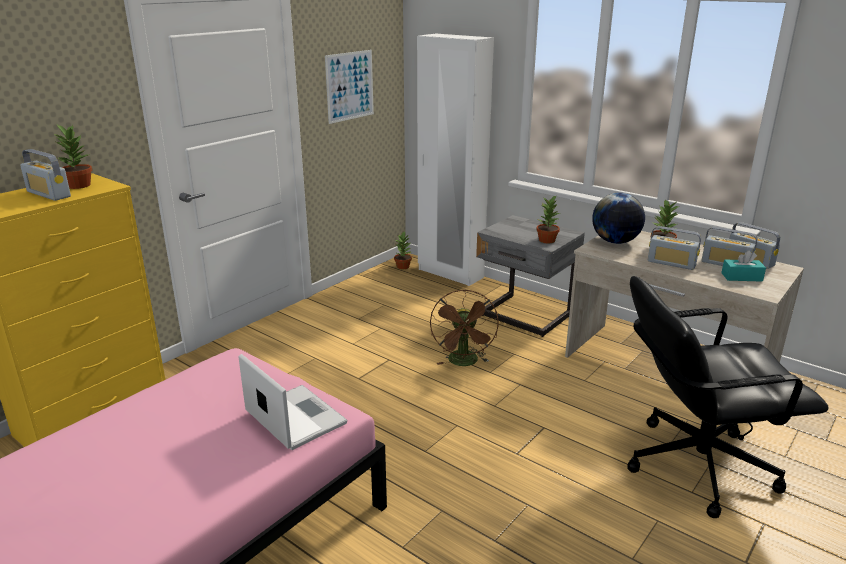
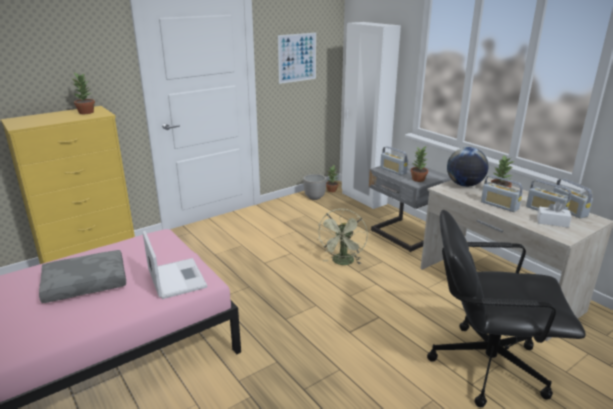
camera: 15 degrees right, 0 degrees up
(49, 194) = (64, 116): radio -> radio (393, 170)
(159, 446) = (86, 283): none -> grey pillow
(384, 279) = (314, 197): none -> planter
(464, 363) = (343, 262): brown fan -> green fan
(741, 277) = (552, 222): turquoise tissue box -> white tissue box

